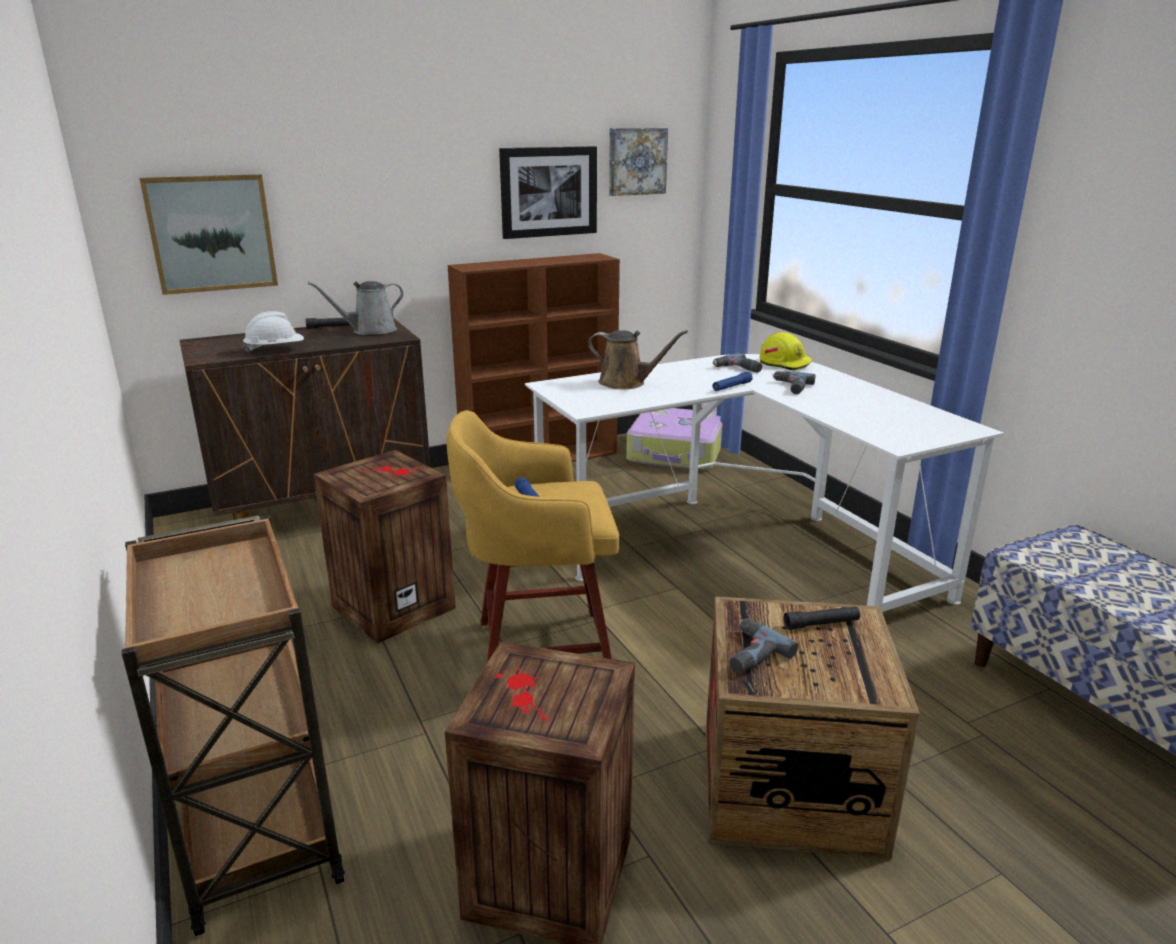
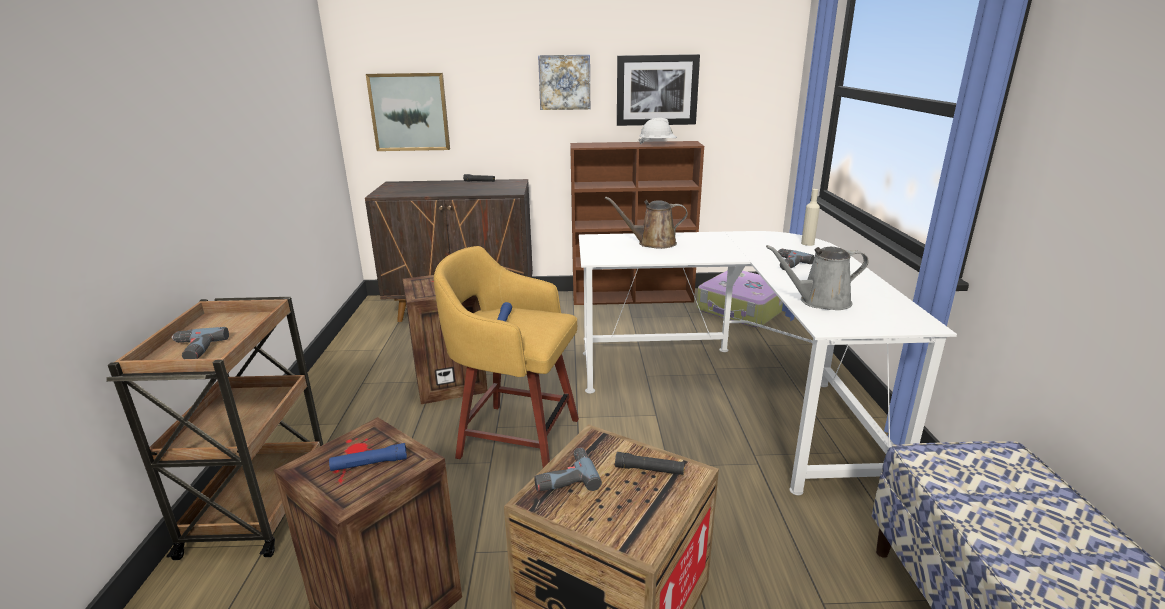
camera: 25 degrees right, 0 degrees up
(275, 350) = (426, 193): white hard hat -> white hard hat (657, 144)
(370, 331) = (500, 186): grey watering can -> grey watering can (820, 301)
(626, 383) = (653, 243): brown watering can -> brown watering can turned 135 degrees clockwise
(636, 161) = (736, 67): picture -> picture (564, 82)
(731, 387) = (735, 257): blue flashlight -> blue flashlight (369, 464)
(738, 369) = (758, 243): power drill -> power drill (192, 350)
(785, 363) = (807, 243): yellow hard hat -> beige bottle

